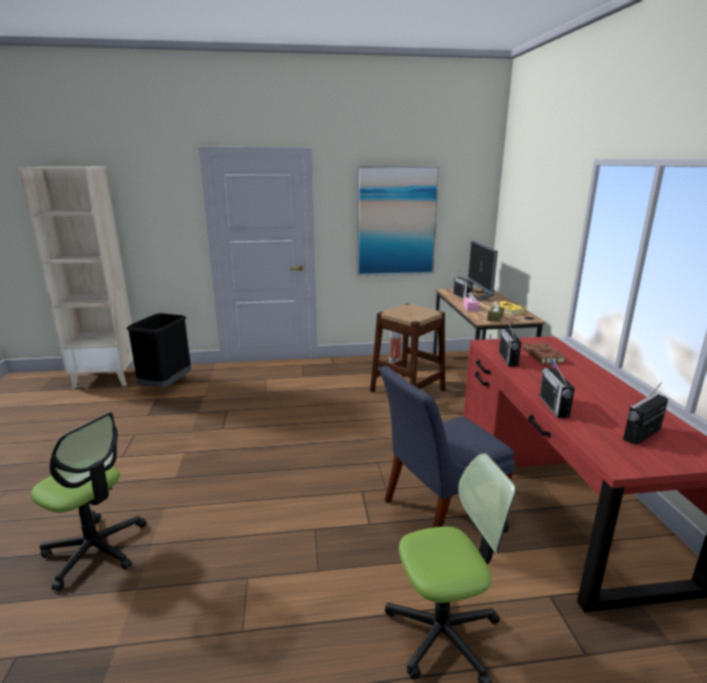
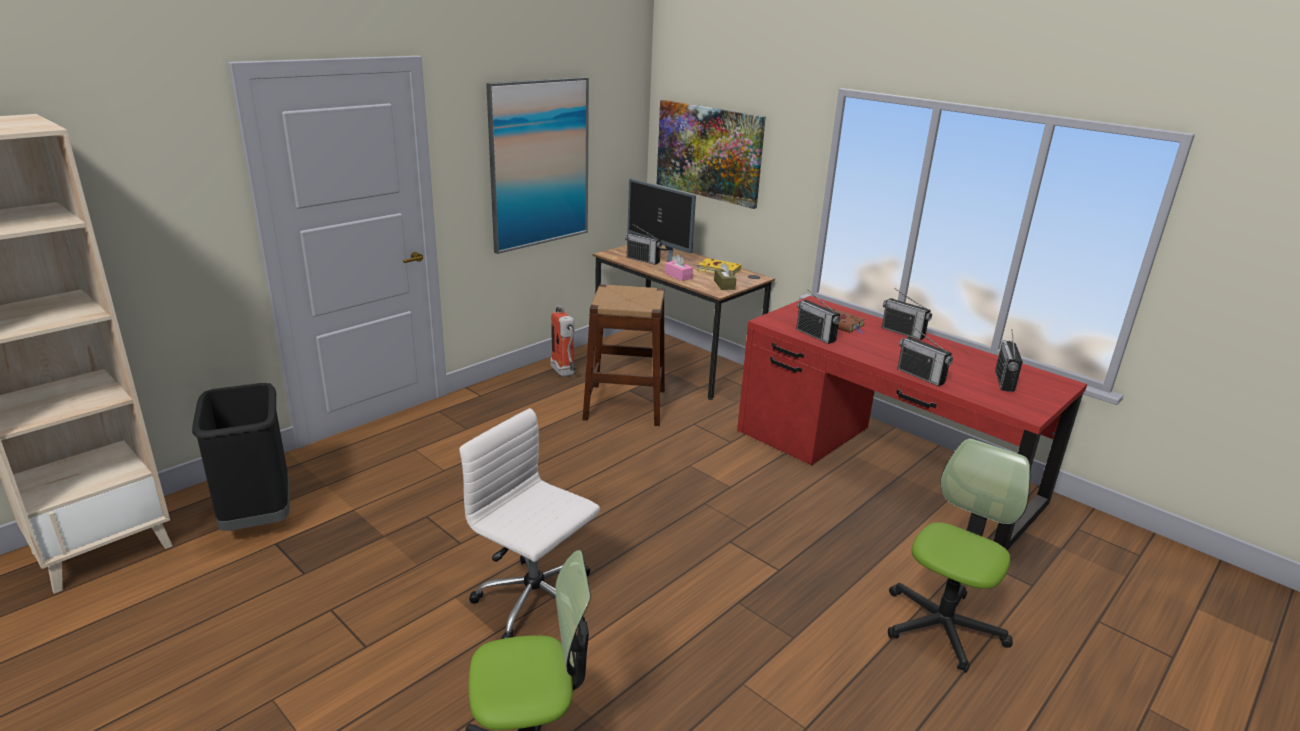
camera: 40 degrees left, 5 degrees up
(213, 472) = (536, 601): none -> white office chair
(438, 511) = (818, 527): blue chair -> none
(522, 221) = (708, 152): none -> picture
(596, 375) = (903, 332): none -> radio

